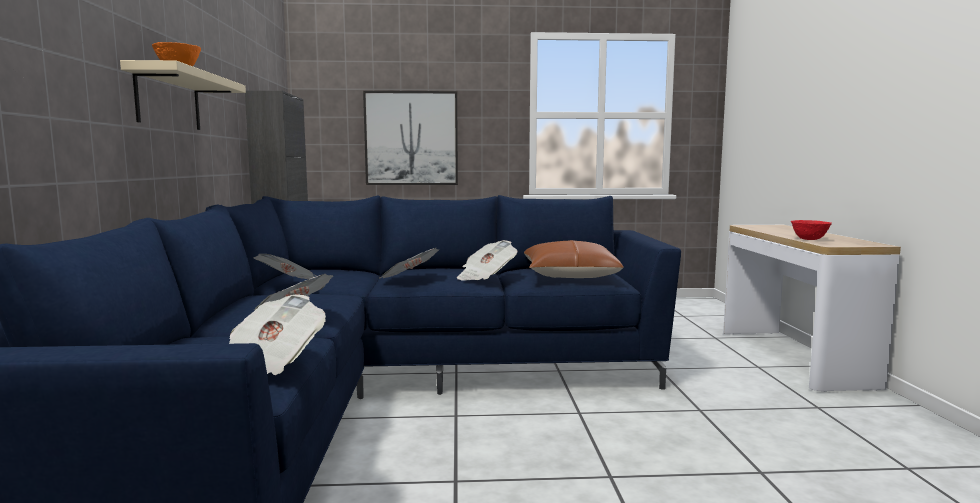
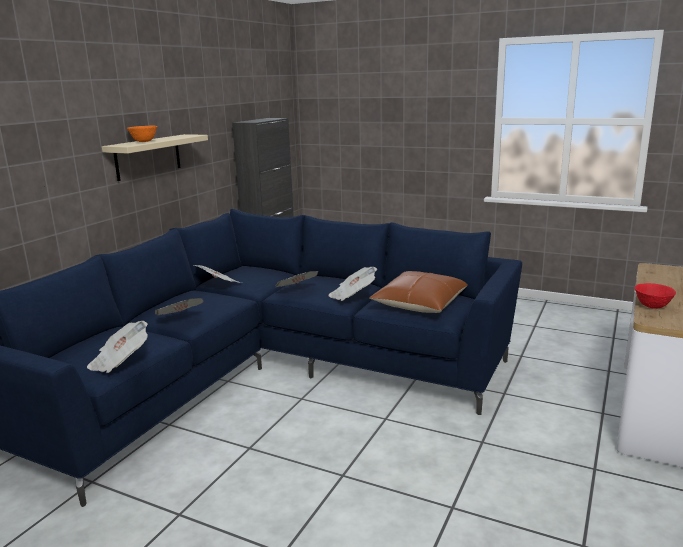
camera: 30 degrees right, 10 degrees up
(411, 138) = (388, 141): picture -> none

